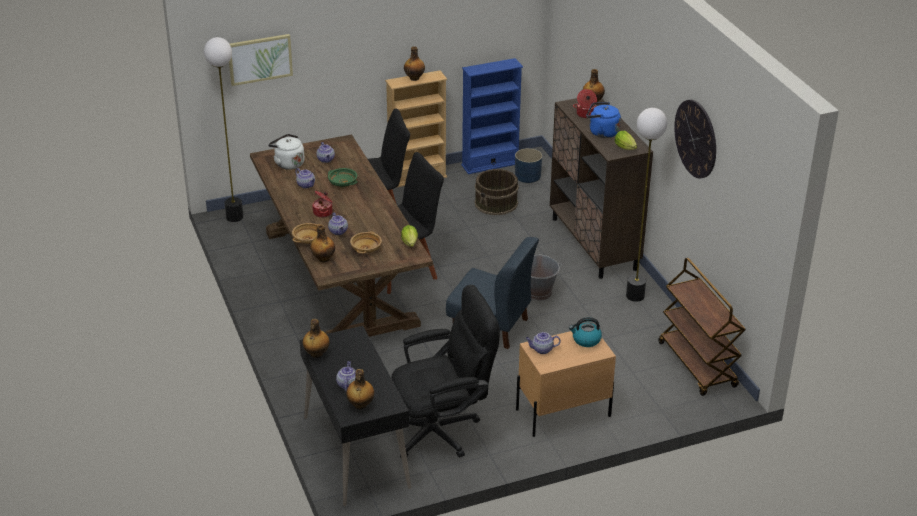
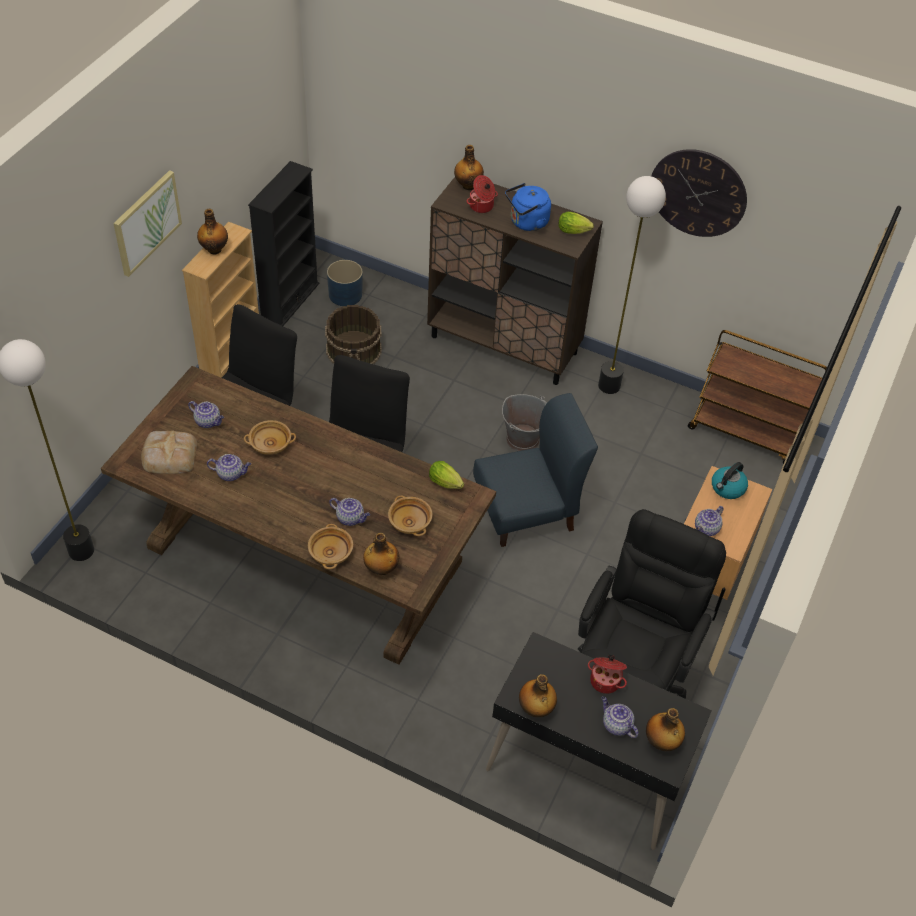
camera: 45 degrees left, 15 degrees up
(260, 59) = (51, 334): picture -> picture (146, 222)
(288, 163) = (169, 455): white kettle -> bread
(323, 212) = (300, 502): cooking pot -> cooking pot (605, 680)
(342, 183) = (270, 445): green bowl -> beige bowl
(490, 164) = (290, 301): blue bookcase -> black bookcase

